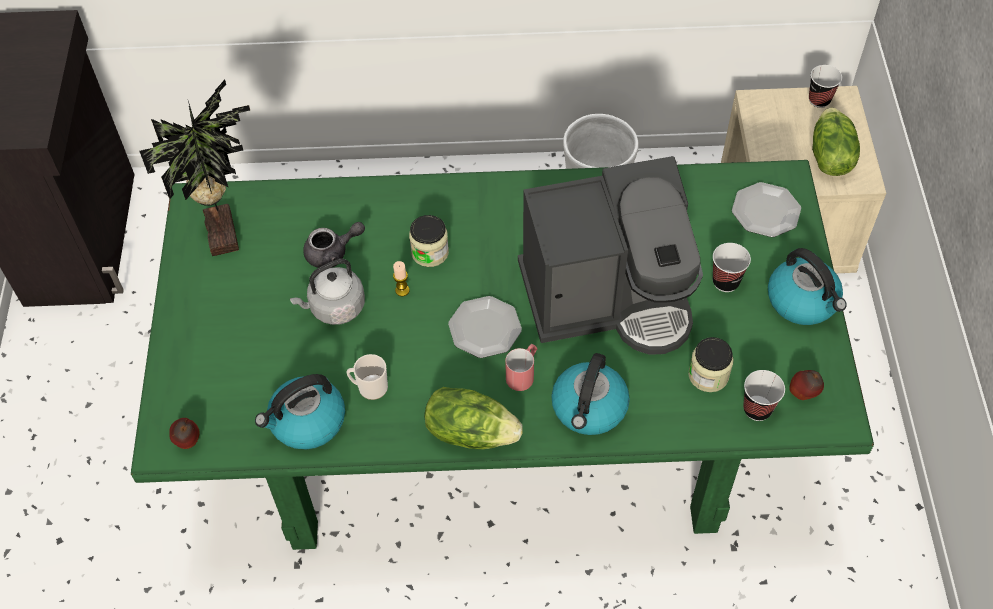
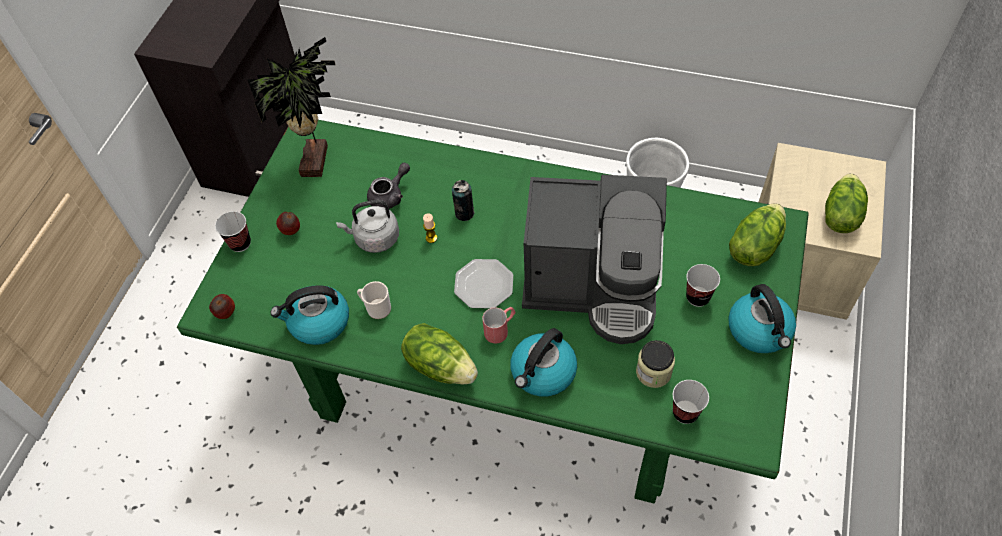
camera: 20 degrees right, 0 degrees up
(332, 253) = (390, 196): grey teapot -> grey teapot turned 45 degrees counterclockwise
(430, 252) = (464, 213): jar -> can
(765, 212) = (753, 247): plate -> lettuce
(803, 394) = (730, 411): apple -> apple (292, 232)
(819, 100) = (848, 166): cup -> cup (240, 243)

